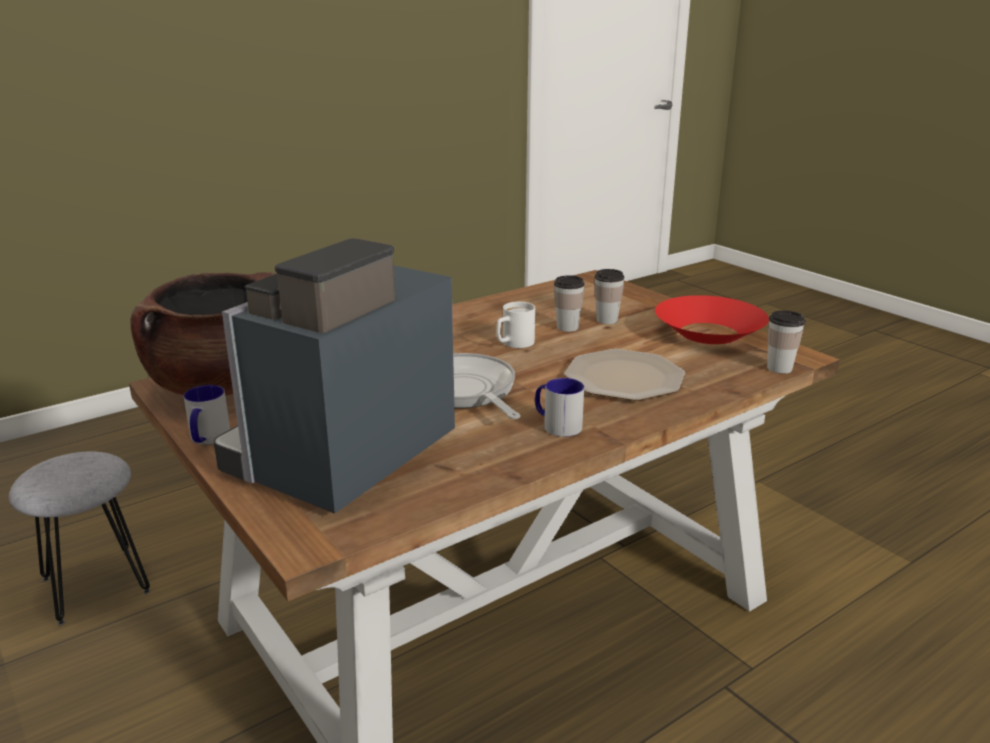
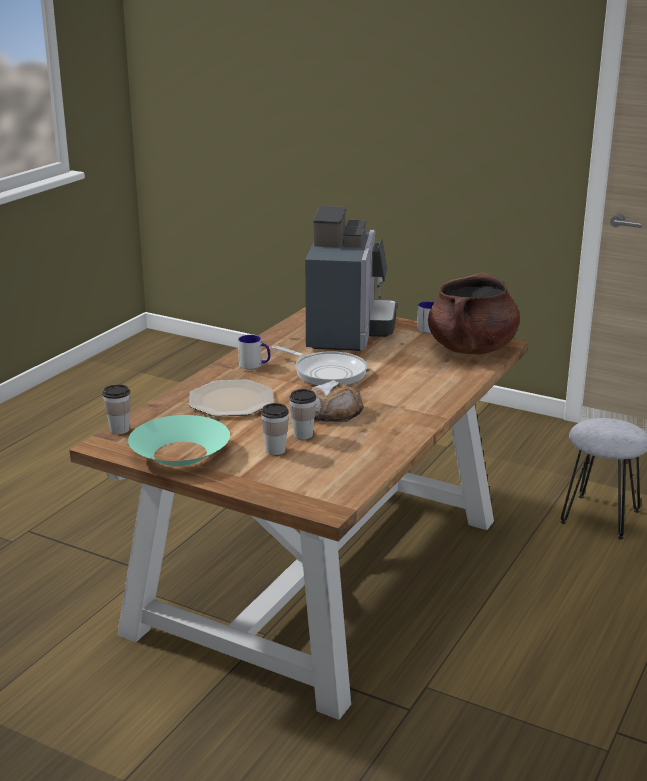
camera: 155 degrees right, 0 degrees up
(513, 344) = (331, 411): white mug -> bread
(708, 333) = (180, 453): red bowl -> turquoise bowl

